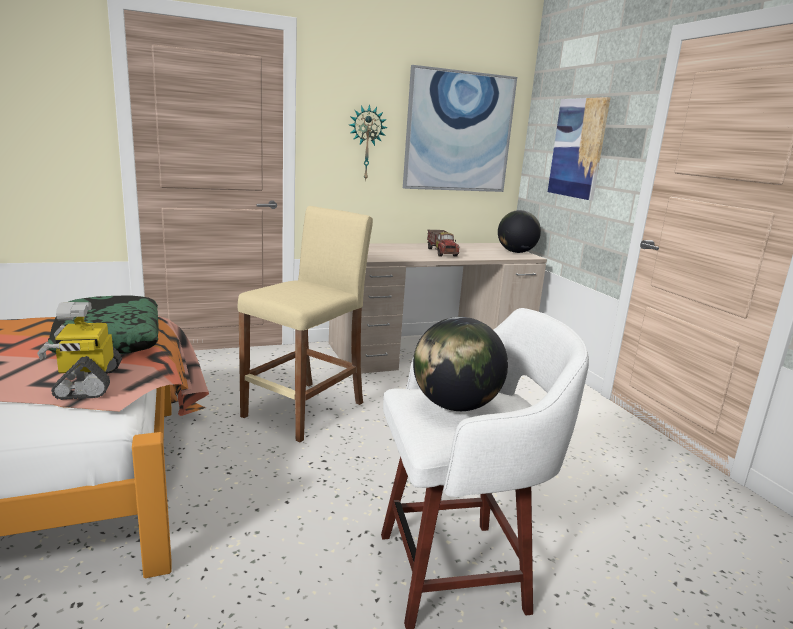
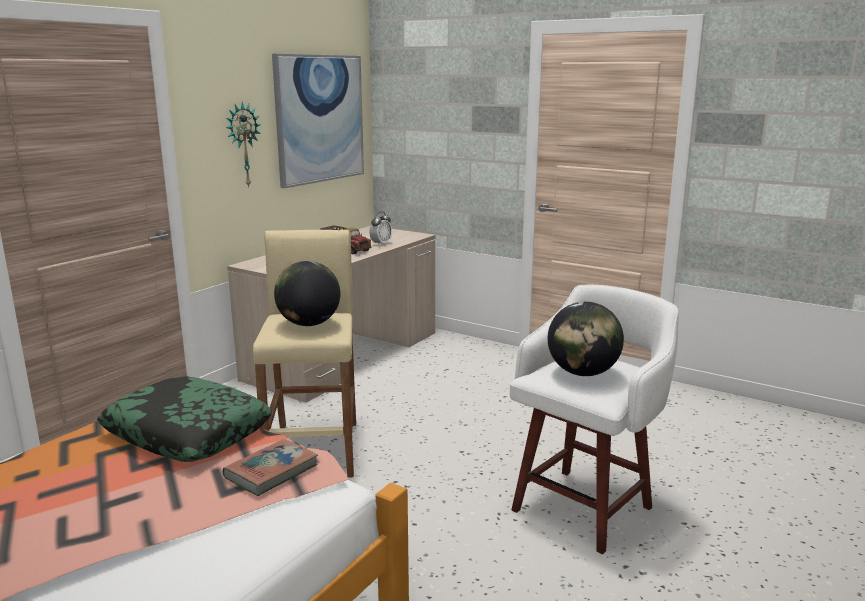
camera: 35 degrees left, 0 degrees up
(87, 382) = (271, 471): toy robot -> book
(480, 255) = (381, 244): none -> alarm clock
(516, 252) = (401, 233): globe -> globe (309, 324)
(578, 148) = (445, 125): picture -> none

